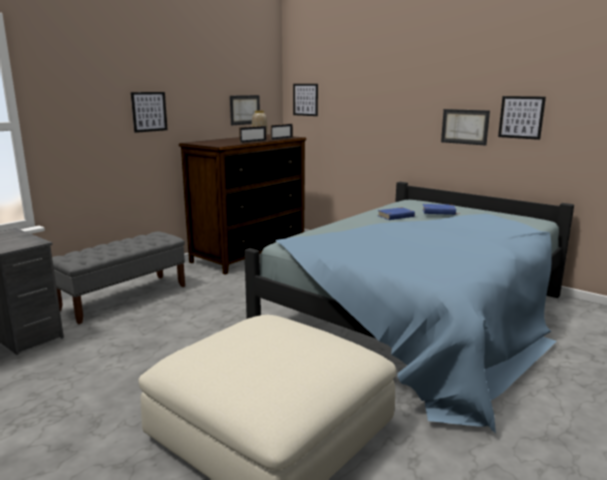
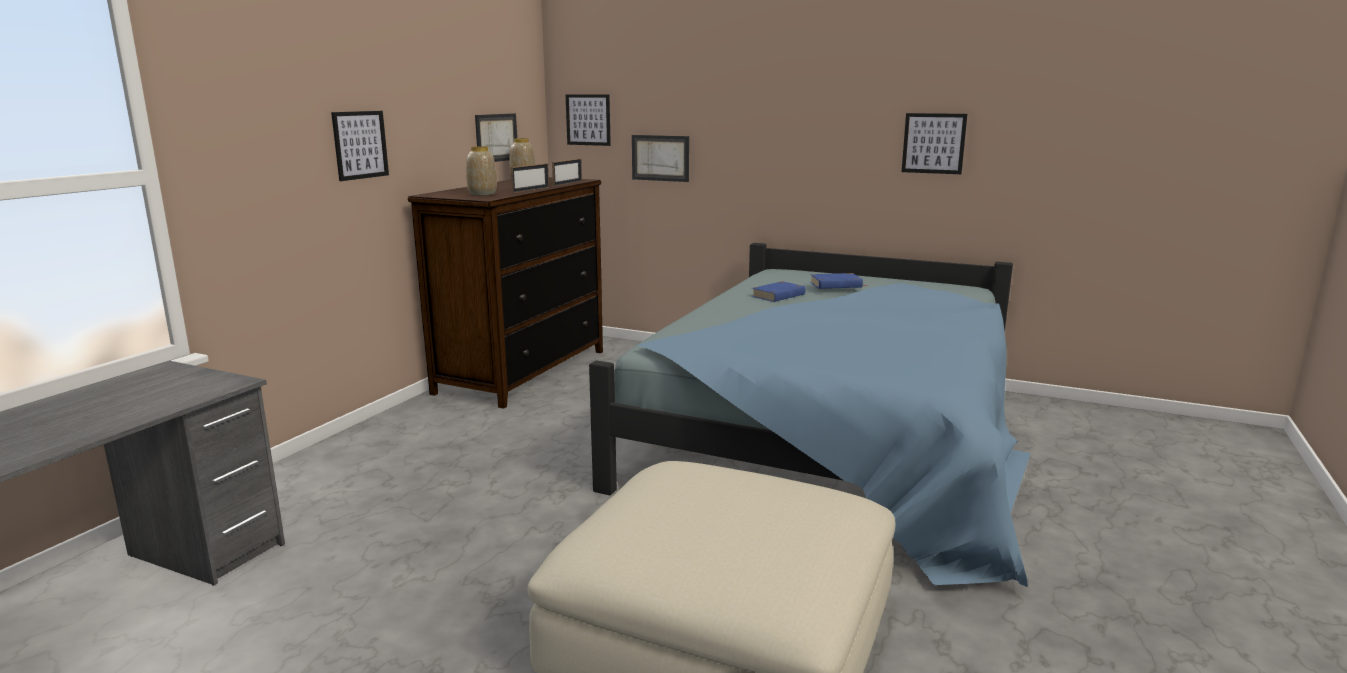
camera: 15 degrees left, 0 degrees up
(124, 297) = (353, 464): grey bench -> none
(221, 143) = (482, 194): none -> vase
(465, 126) = (851, 158): picture -> picture (660, 158)

